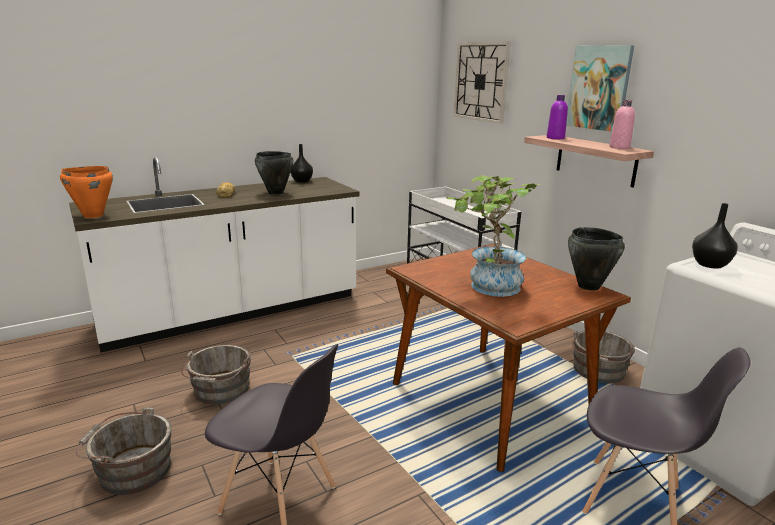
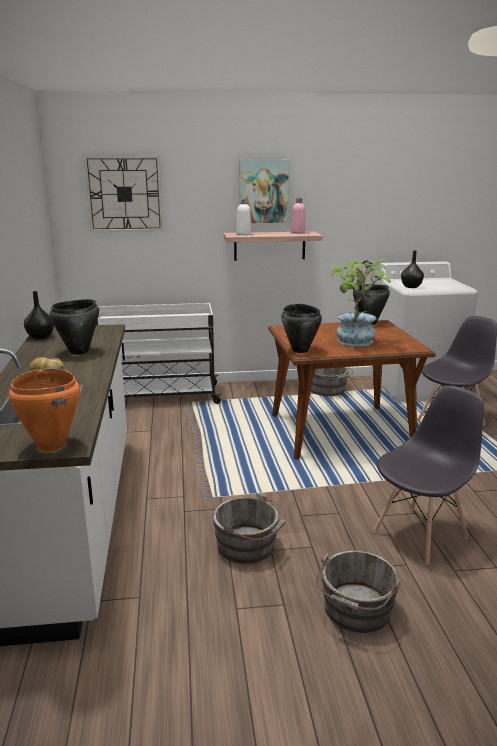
camera: 65 degrees left, 0 degrees up
(422, 265) = (300, 350): none -> black cooking pot
(555, 138) = (243, 234): purple bottle -> white bottle

